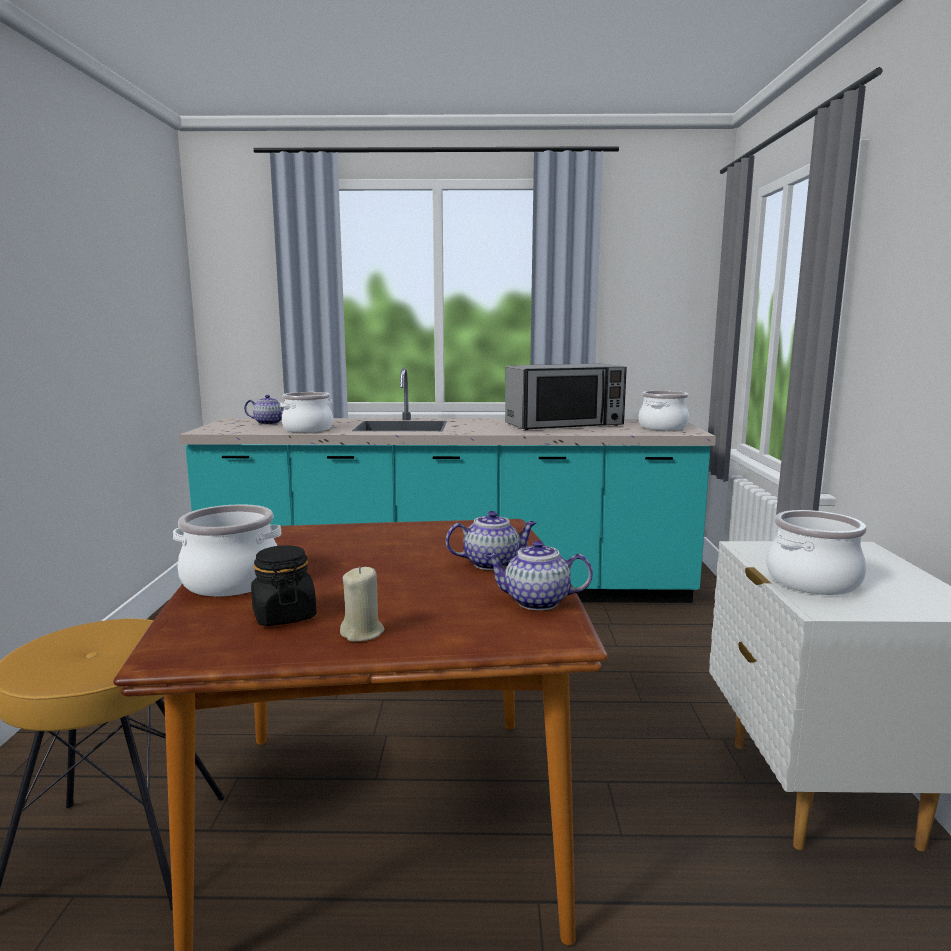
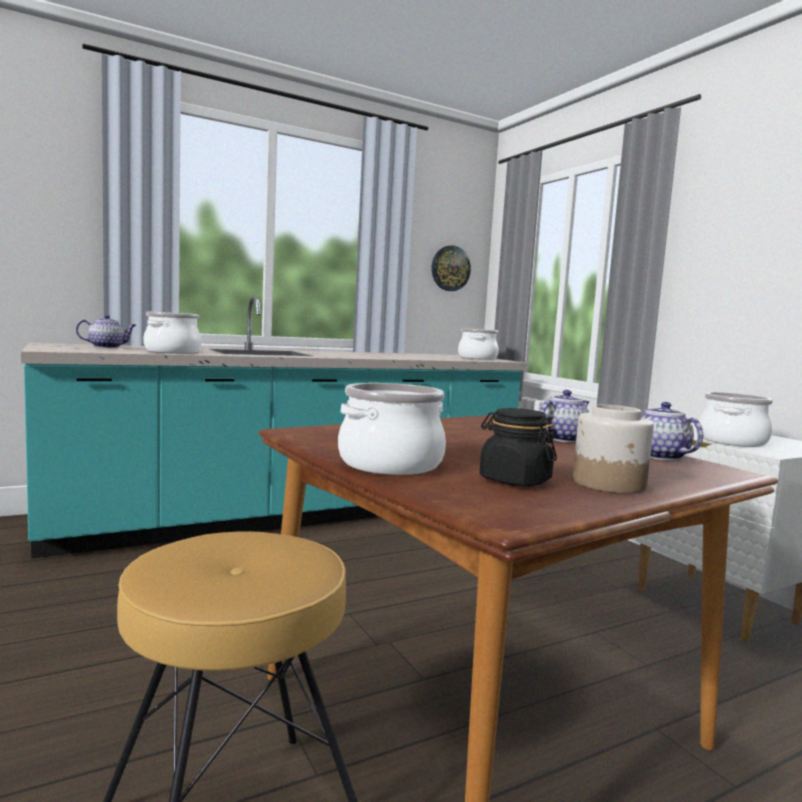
camera: 30 degrees left, 5 degrees down
(362, 633) = (609, 484): beige candle -> jar
(535, 602) = (658, 456): teapot -> teapot turned 90 degrees clockwise
(564, 425) = (401, 355): microwave -> none
(663, 312) = (450, 268): none -> wall clock

